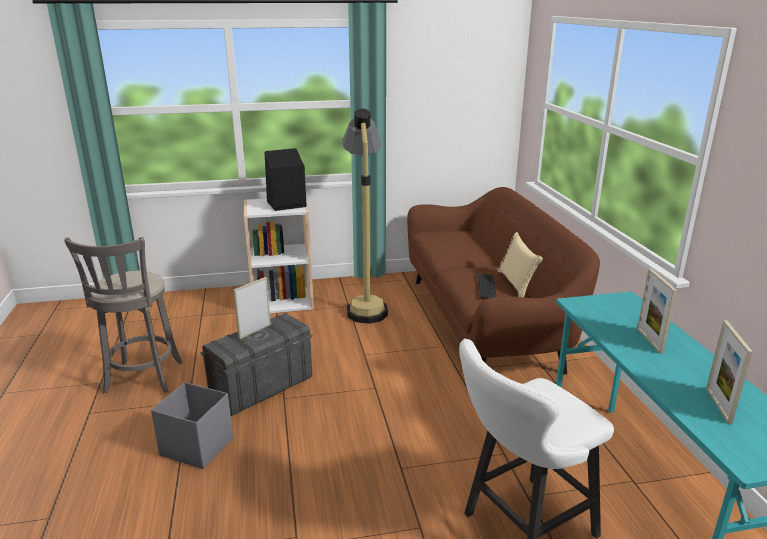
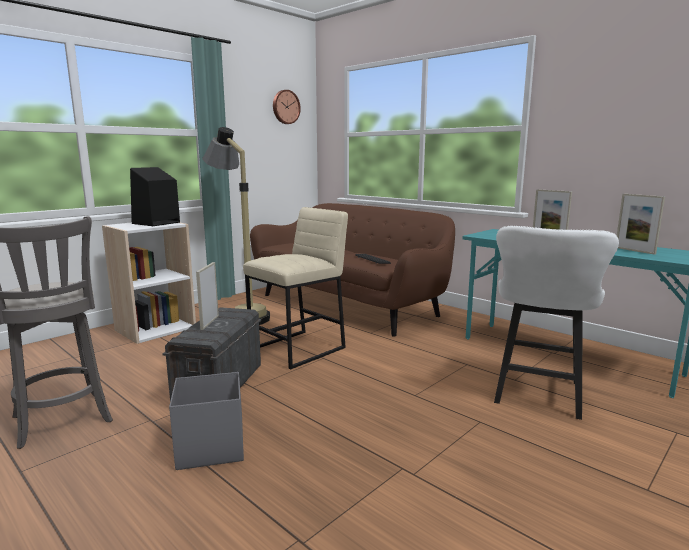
camera: 35 degrees left, 10 degrees down
(367, 367) = (299, 348): none -> beige chair
(476, 64) = (285, 107): none -> wall clock
(516, 284) = (387, 256): beige pillow -> none

